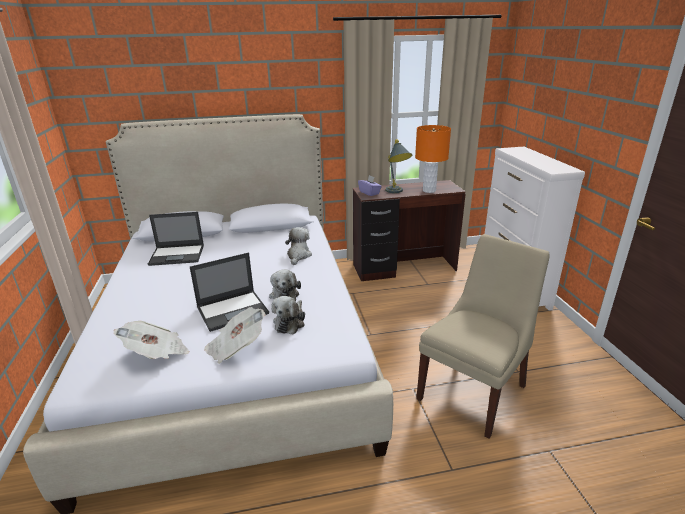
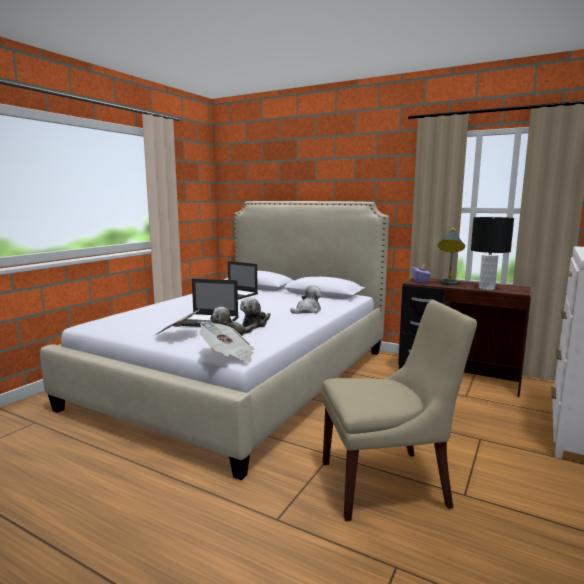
camera: 40 degrees right, 15 degrees down
(157, 353) = (137, 325): newspaper -> newspaper (228, 356)
(429, 190) = (486, 288): orange table lamp -> black table lamp

